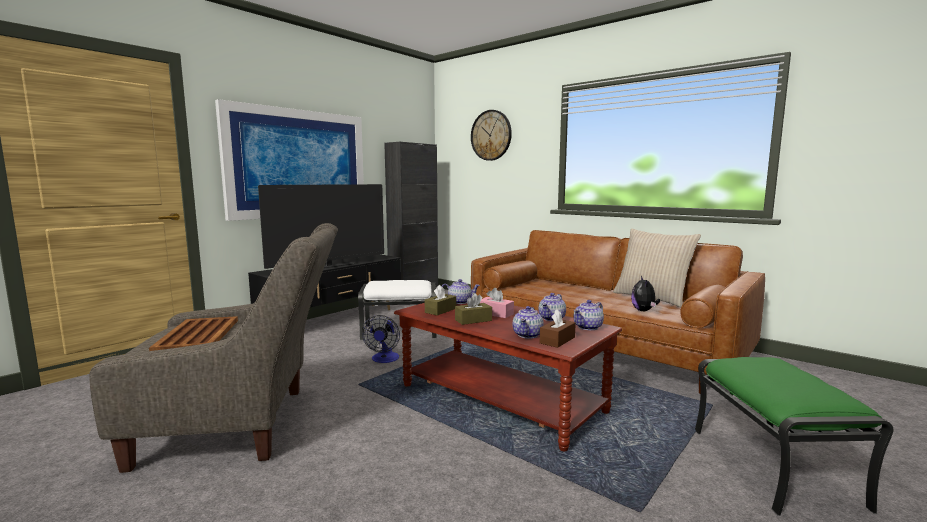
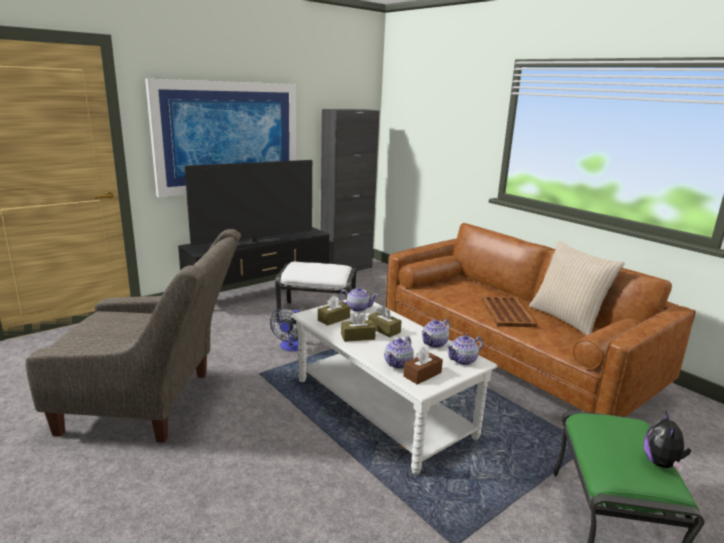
camera: 10 degrees right, 10 degrees up
(199, 335) = (115, 327): brown tray -> brown tray (507, 312)
(491, 135) = (437, 105): wall clock -> none
(496, 313) = (384, 329): pink tissue box -> brown tissue box
(500, 399) = (382, 408): brown coffee table -> white coffee table
(644, 311) = (544, 338): plush toy -> plush toy (661, 463)

